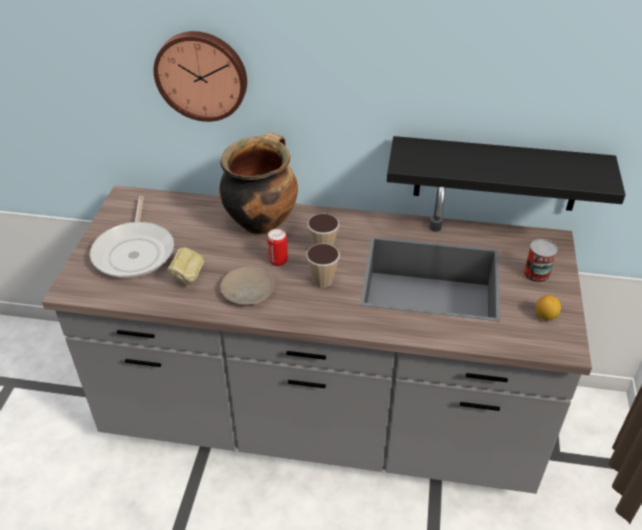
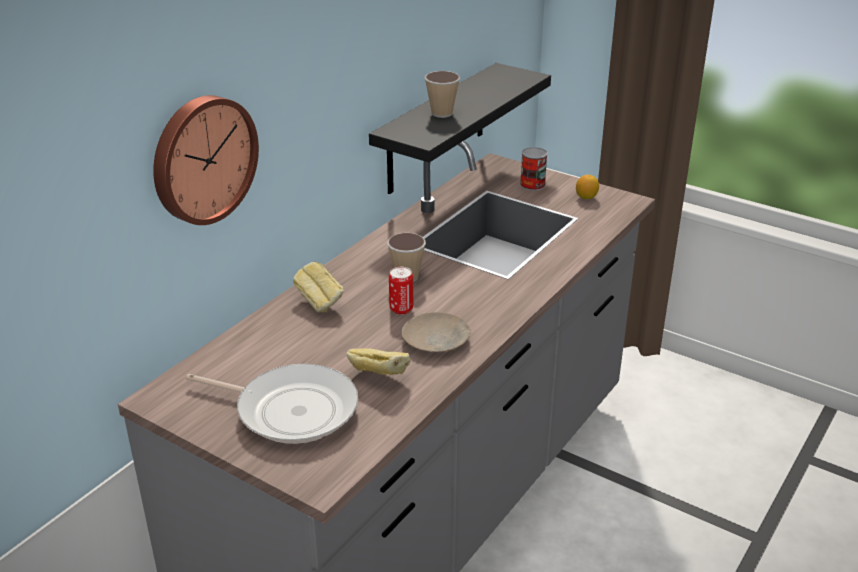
camera: 65 degrees left, 10 degrees down
(261, 221) = (320, 303): cooking pot -> bread
(322, 280) = (456, 290): cup -> cup (442, 113)

